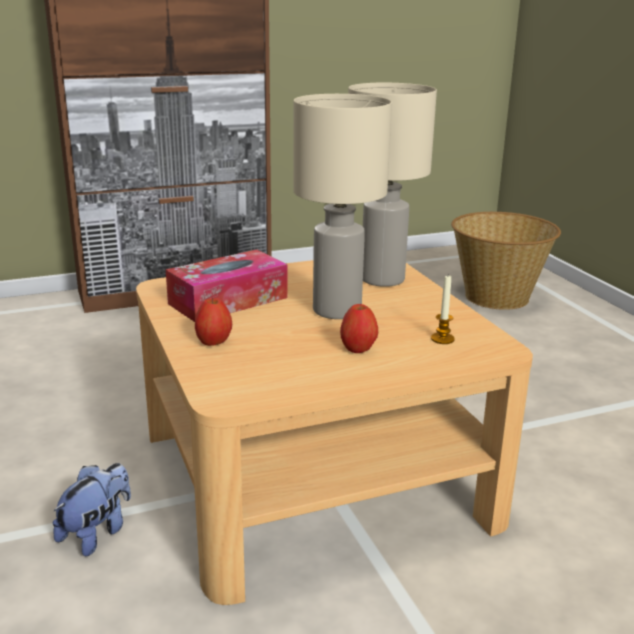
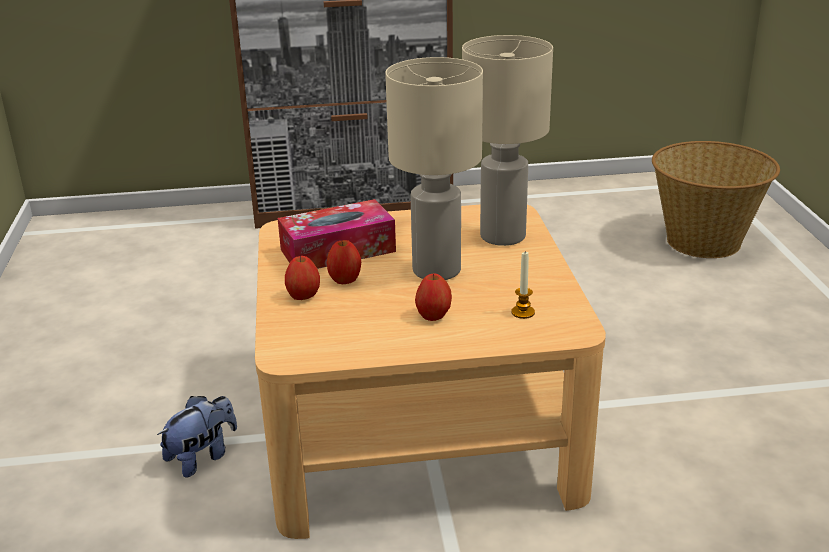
camera: 15 degrees right, 5 degrees up
(249, 325) = (345, 280): none -> apple

